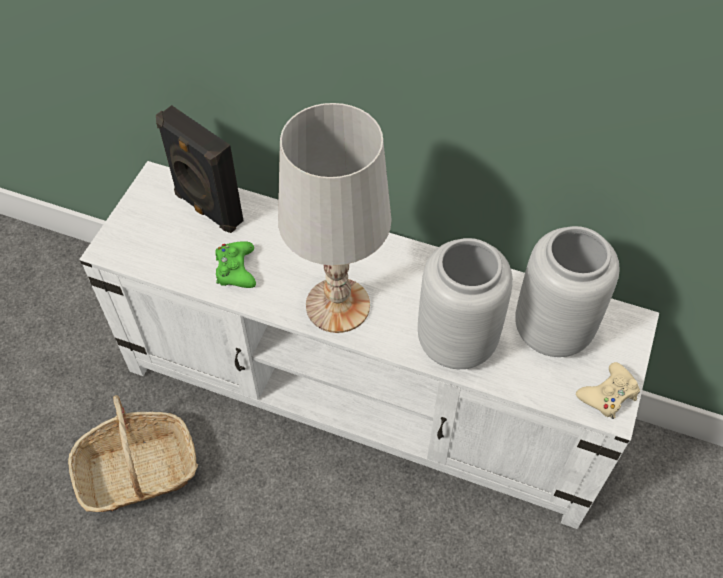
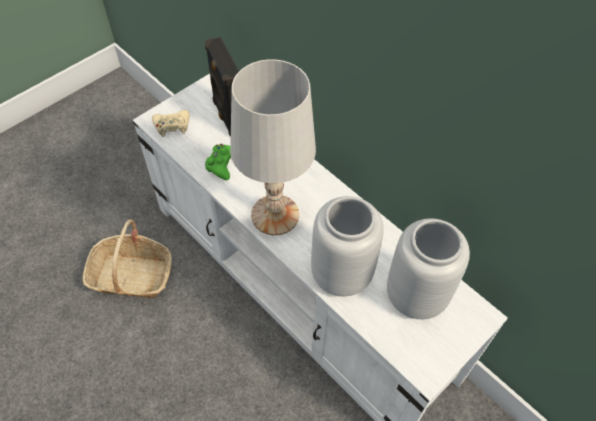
camera: 25 degrees right, 0 degrees up
(608, 395) = (431, 360): beige game controller -> beige game controller (172, 126)

